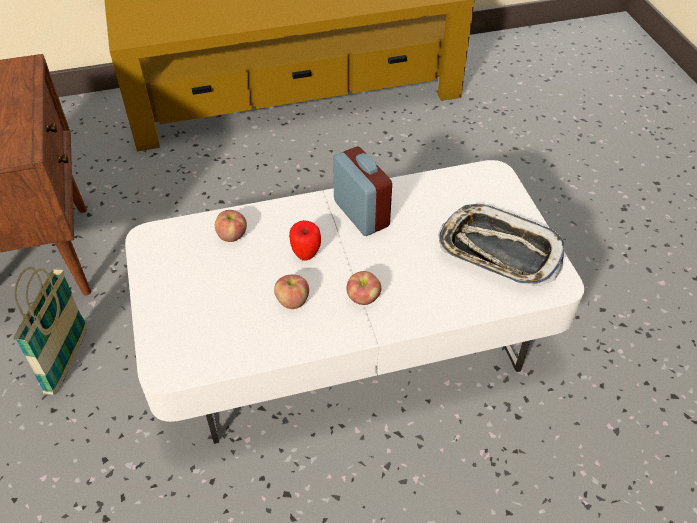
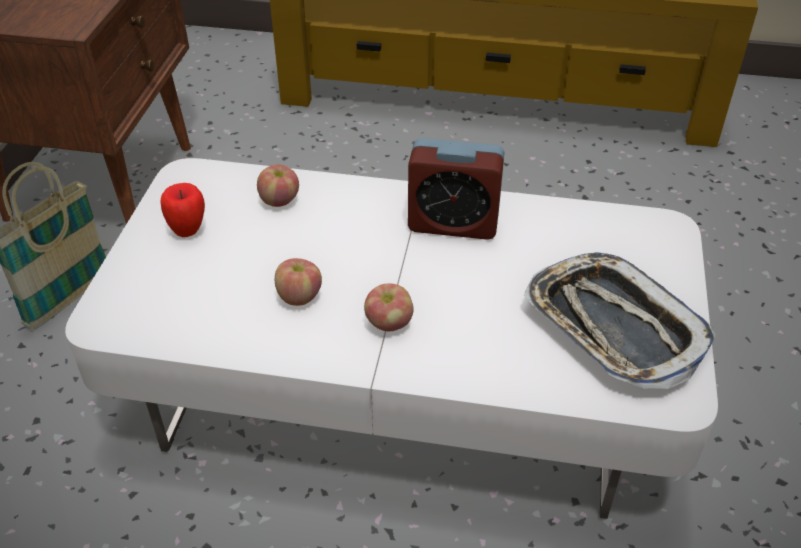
camera: 25 degrees right, 5 degrees down
(306, 254) = (352, 249): apple -> apple (188, 231)
(361, 214) = (453, 223): alarm clock -> alarm clock turned 105 degrees clockwise

